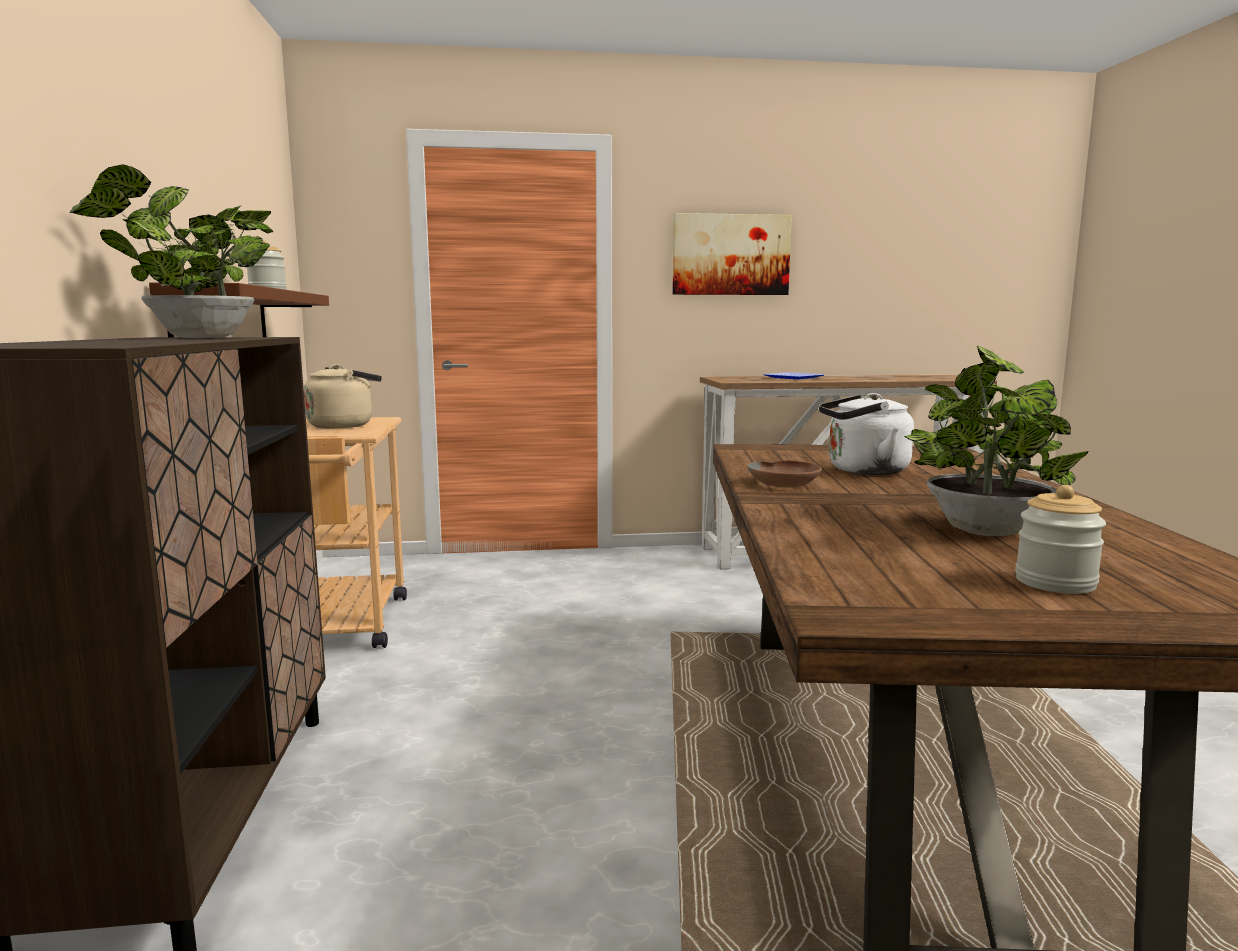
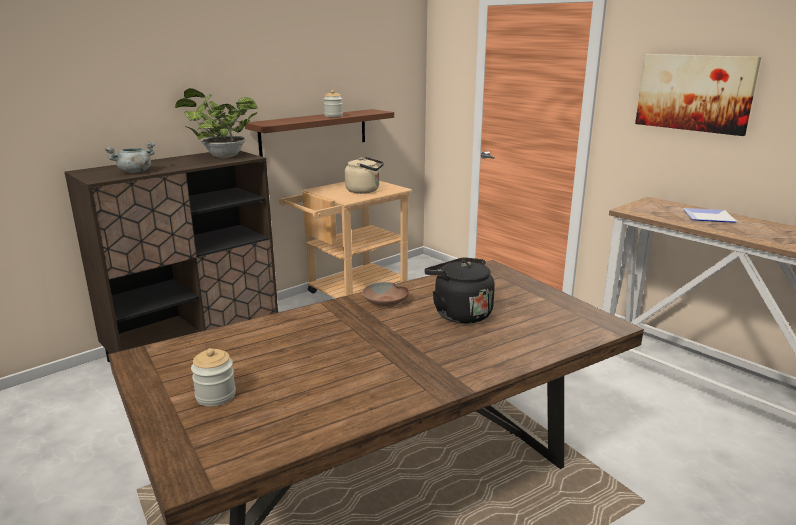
camera: 55 degrees right, 10 degrees up
(129, 342) = (135, 172): none -> grey cooking pot
(863, 471) = (459, 313): white kettle -> black kettle
(983, 528) = (323, 367): potted plant -> none

